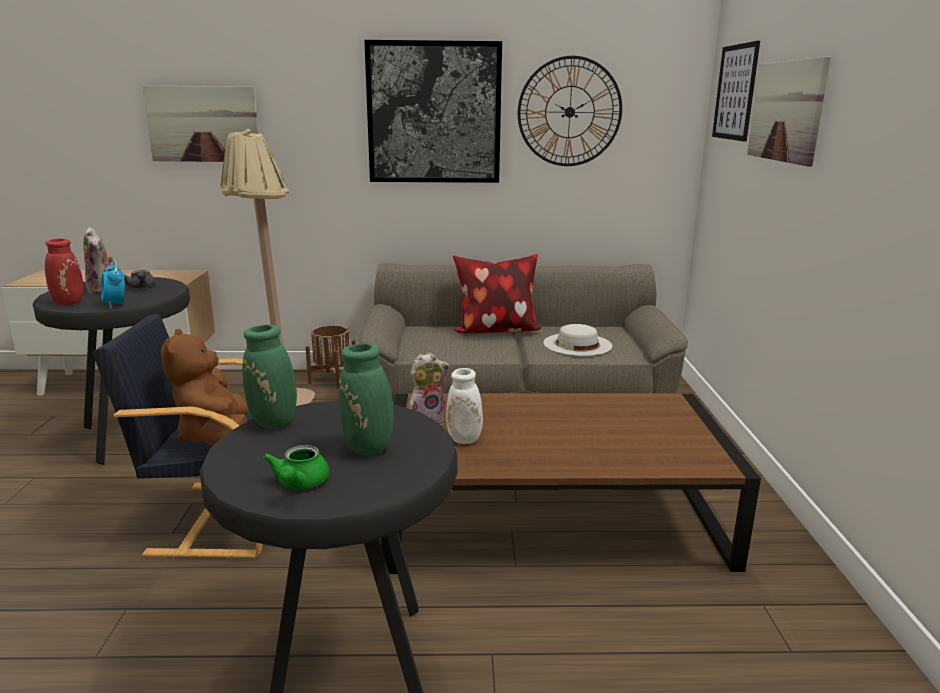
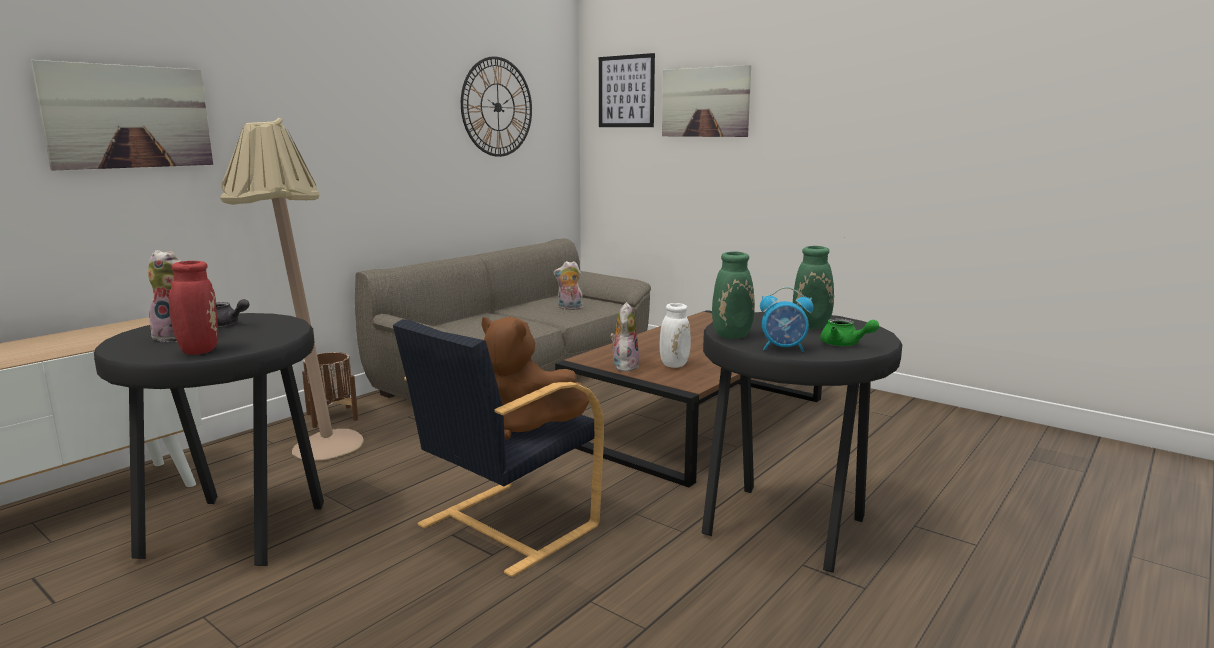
camera: 50 degrees left, 5 degrees down
(116, 305) = (270, 338): alarm clock -> alarm clock (784, 349)
(434, 113) = (393, 106): picture -> none
(495, 331) = (488, 317): pillow -> none
(577, 344) = (569, 308): white hat -> plush toy

